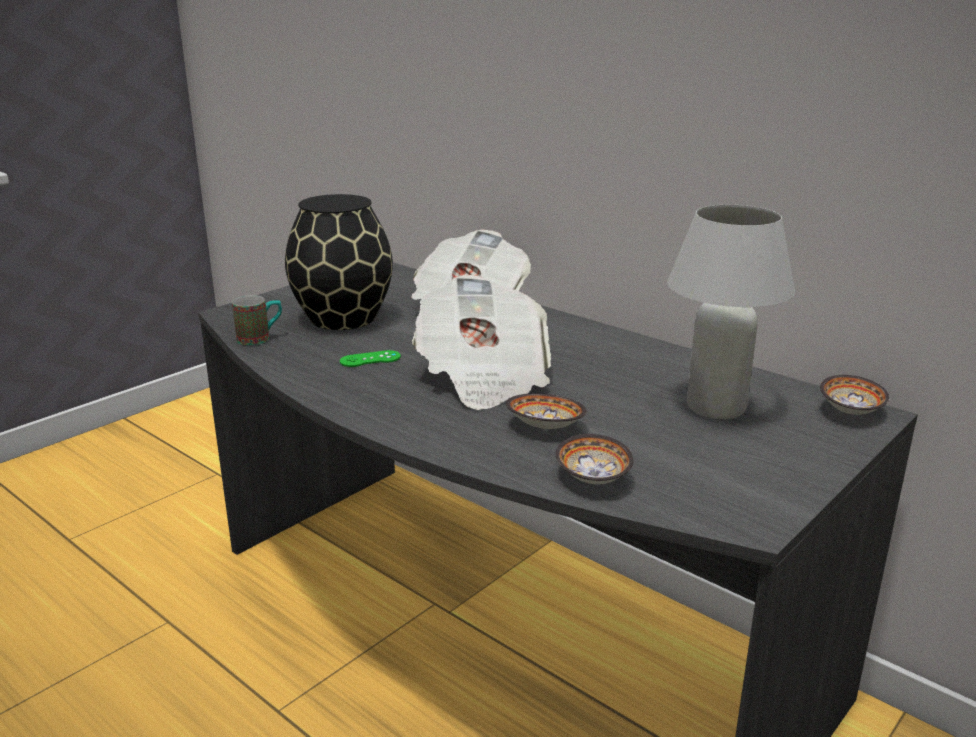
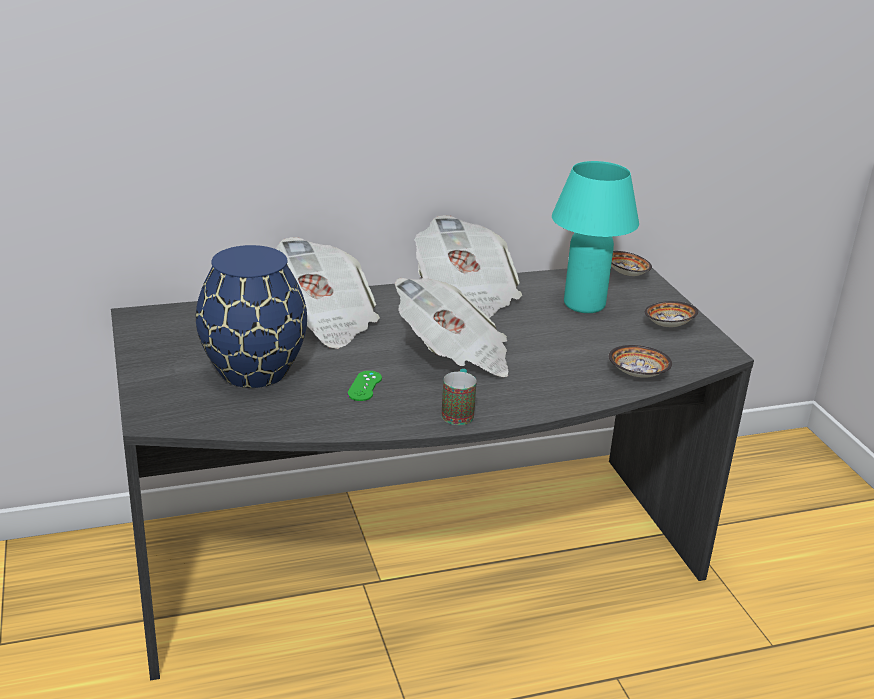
camera: 60 degrees left, 5 degrees up
(260, 338) = (249, 420): mug -> mug (458, 412)
(344, 318) = (254, 370): black vase -> blue vase
(545, 427) = (556, 363): bowl -> bowl (669, 325)
(624, 350) = (466, 295): none -> newspaper
(716, 407) = (584, 305): white table lamp -> turquoise table lamp

